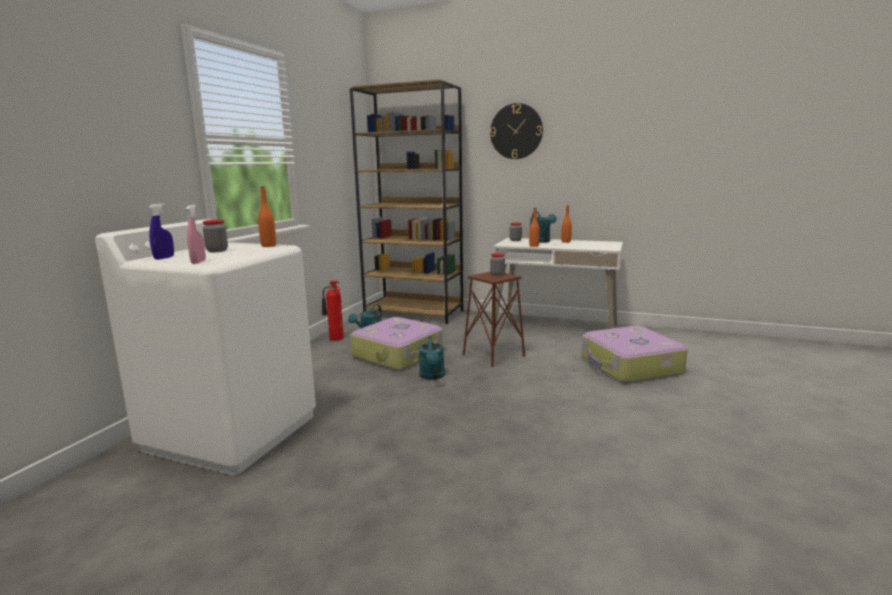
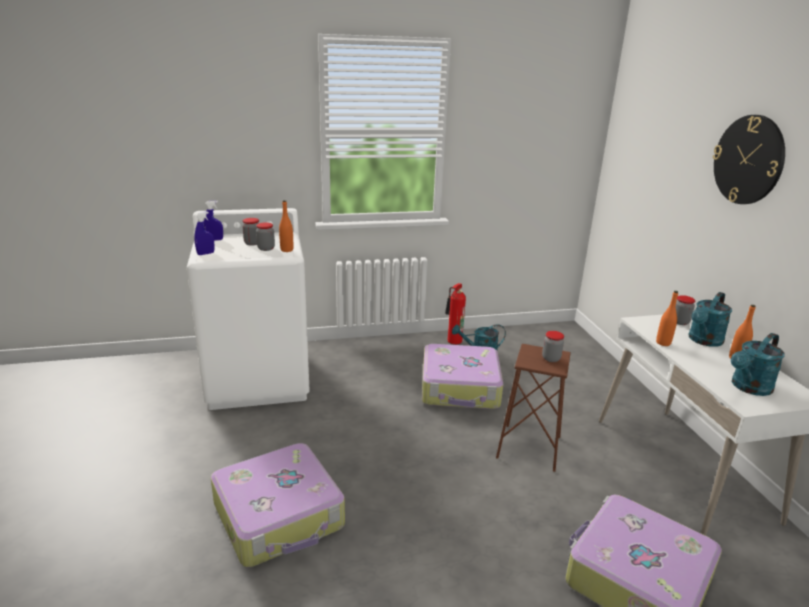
camera: 55 degrees right, 10 degrees up
(198, 262) = (205, 254): pink spray bottle -> blue spray bottle
(245, 249) = (266, 248): none -> jar
(414, 313) = (574, 351): brown bookcase -> none
(432, 376) = (433, 428): turquoise watering can -> turquoise watering can (748, 388)
(464, 468) = (280, 515): none -> suitcase

